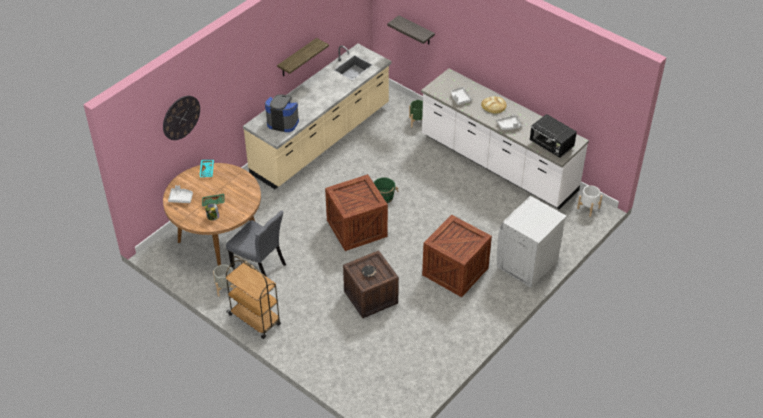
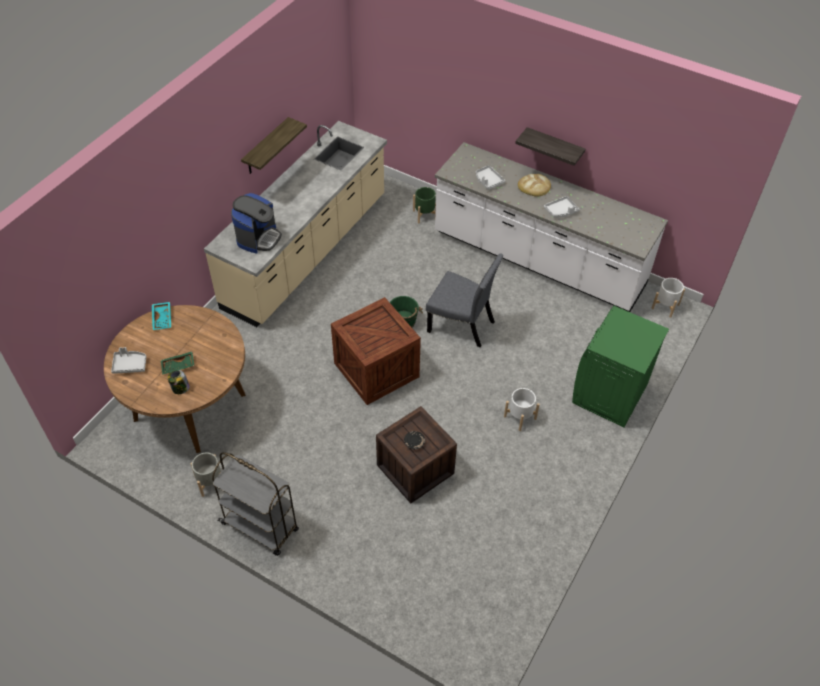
camera: 10 degrees left, 5 degrees up
(181, 117) = (114, 250): wall clock -> none
(255, 320) = (260, 528): brown cart -> grey cart
(258, 264) = (252, 439): grey chair -> grey chair (460, 325)
(282, 122) = (258, 238): coffee machine -> coffee machine turned 105 degrees clockwise
(416, 31) = (416, 96): shelf -> shelf (554, 147)
(455, 272) = (520, 417): crate -> white planter
(526, 264) = (609, 394): white washing machine -> green washing machine
(551, 146) = (623, 233): black microwave -> none

